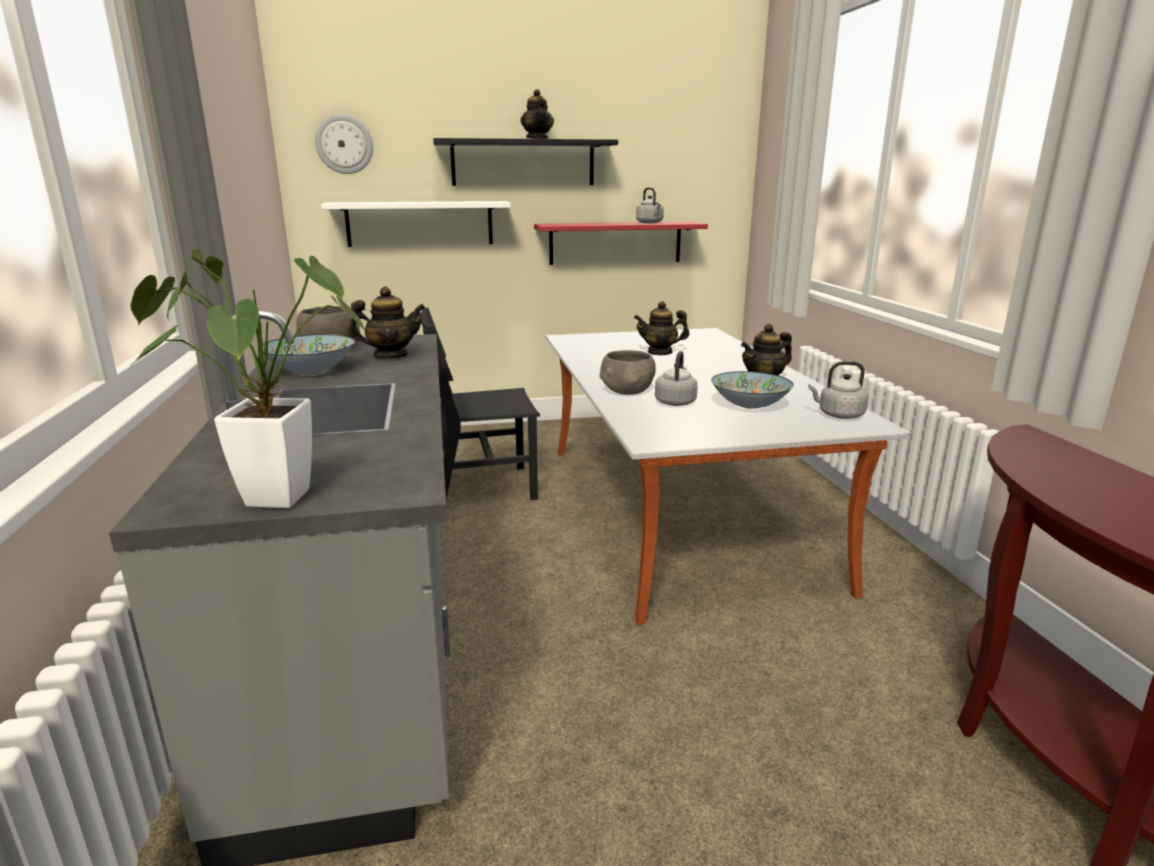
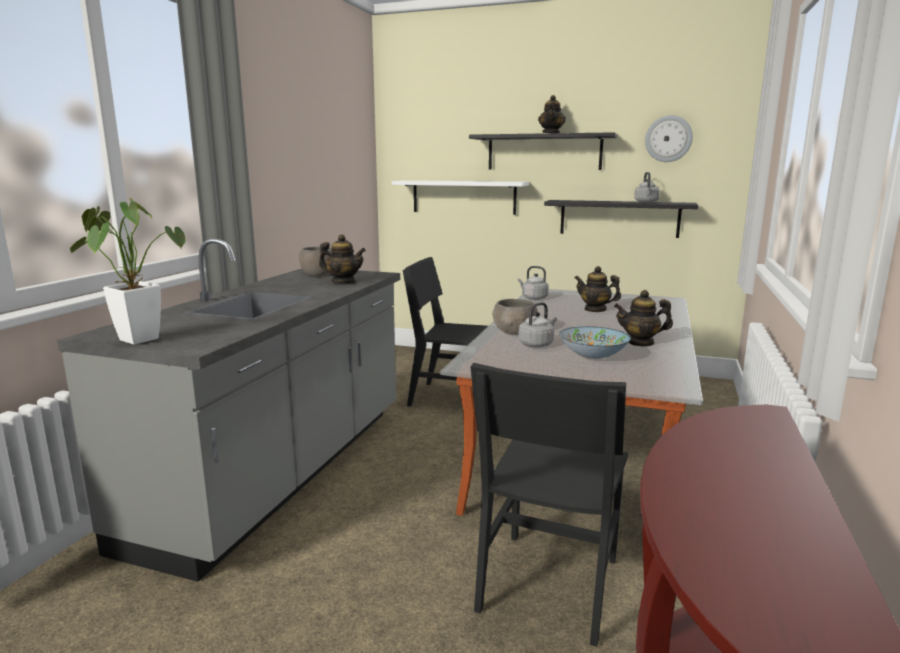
camera: 30 degrees right, 5 degrees down
(310, 371) = (284, 284): bowl -> none
(344, 144) = (418, 140): wall clock -> wall clock (668, 139)
(615, 243) = (619, 218): red shelf -> black shelf
(801, 665) = (548, 583): none -> black chair
(838, 415) = (657, 375): grey kettle -> grey kettle (533, 298)

